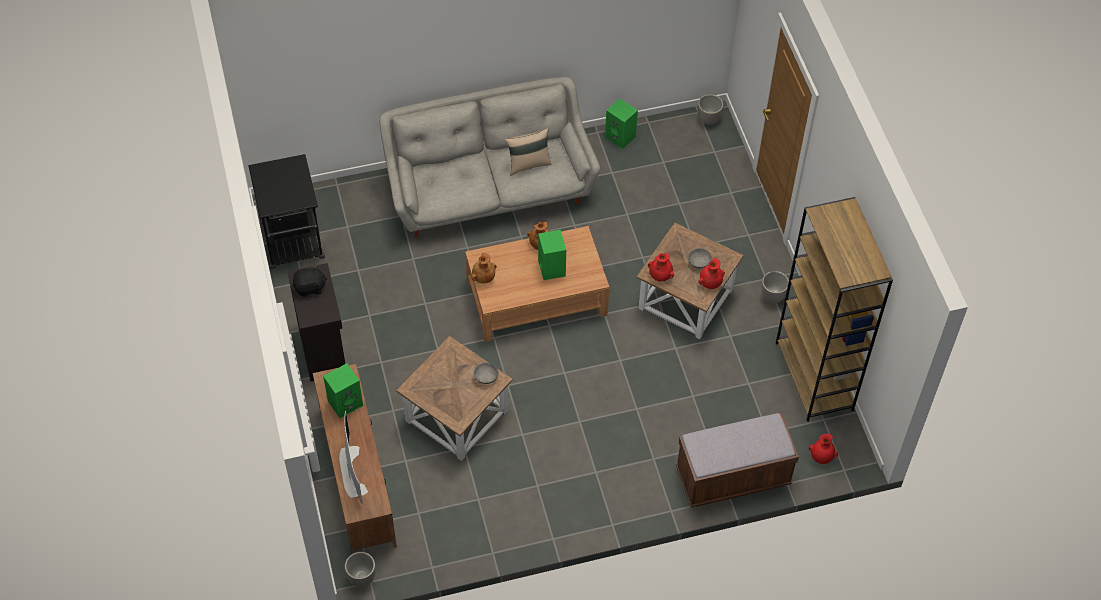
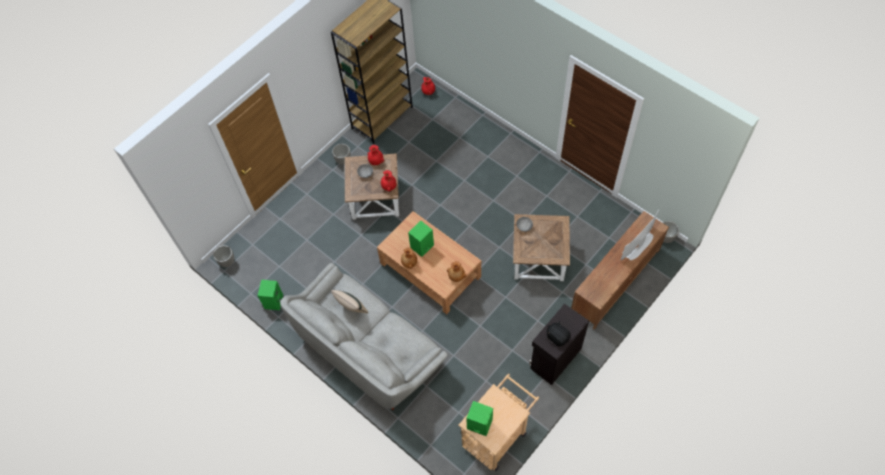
camera: 120 degrees left, 5 degrees up
(294, 245) = (497, 434): black cart -> beige cart
(345, 402) = (602, 278): green speaker -> green speaker (479, 424)
(732, 477) = (470, 119): brown bench -> none

